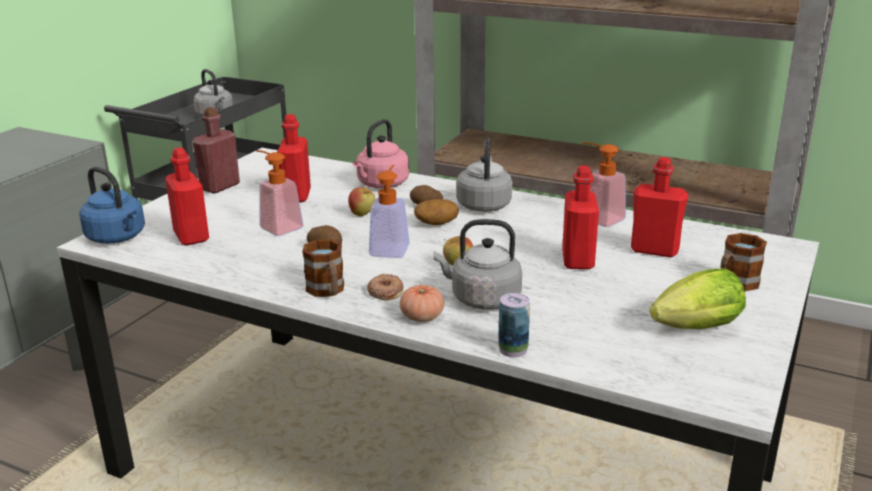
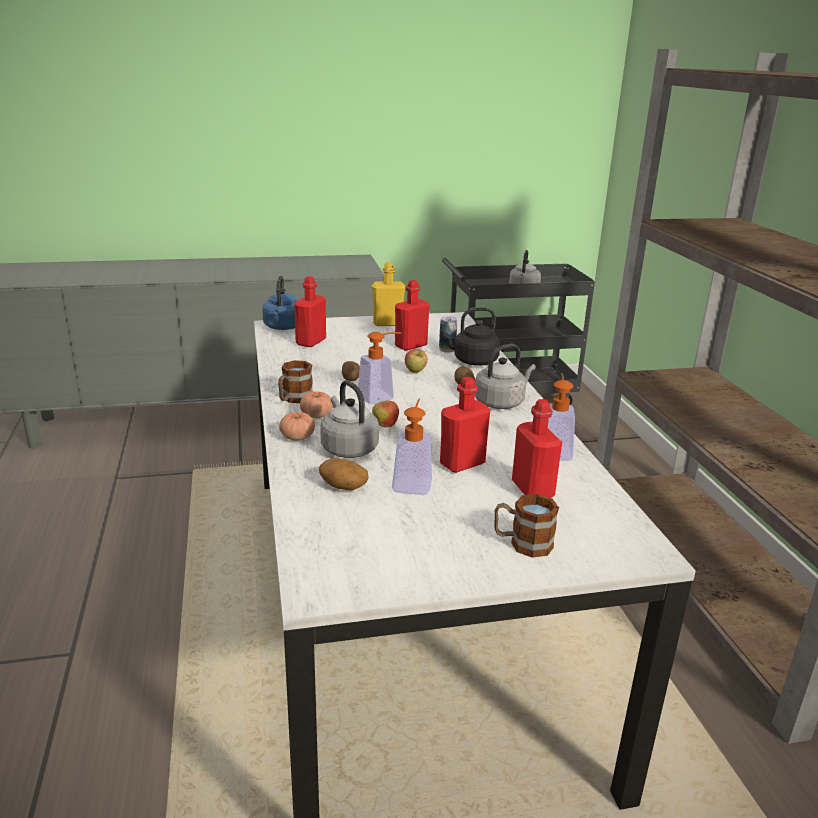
camera: 50 degrees right, 0 degrees up
(220, 187) = (387, 323): red bottle -> yellow bottle
(277, 226) = (359, 356): soap dispenser -> soap dispenser (413, 482)
(381, 184) = (473, 361): pink kettle -> black kettle
(385, 291) = (316, 415): donut -> tomato
(436, 223) = (441, 397): potato -> potato (343, 486)
(513, 350) = (289, 480): can -> can (447, 349)
(692, 330) = (409, 543): lettuce -> none

